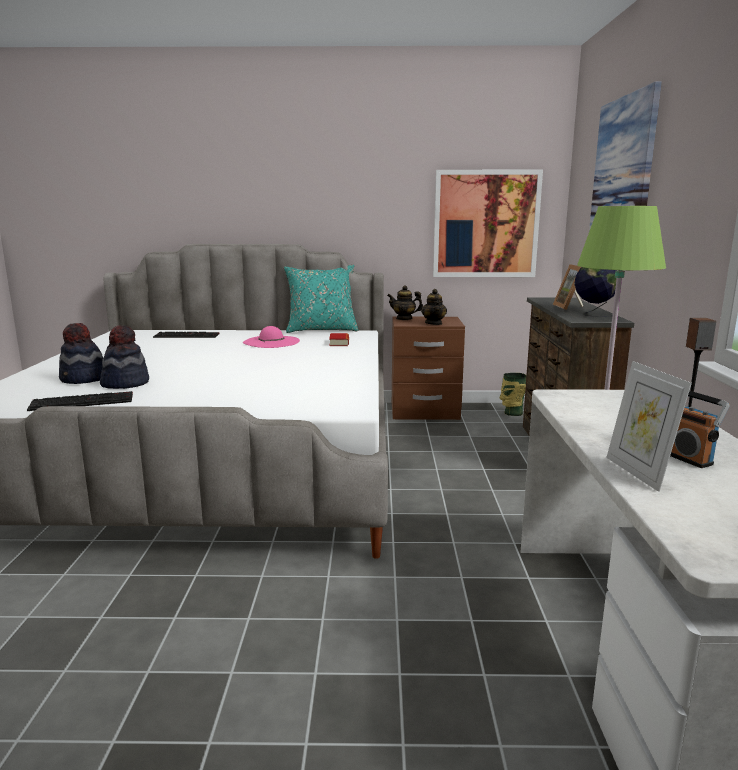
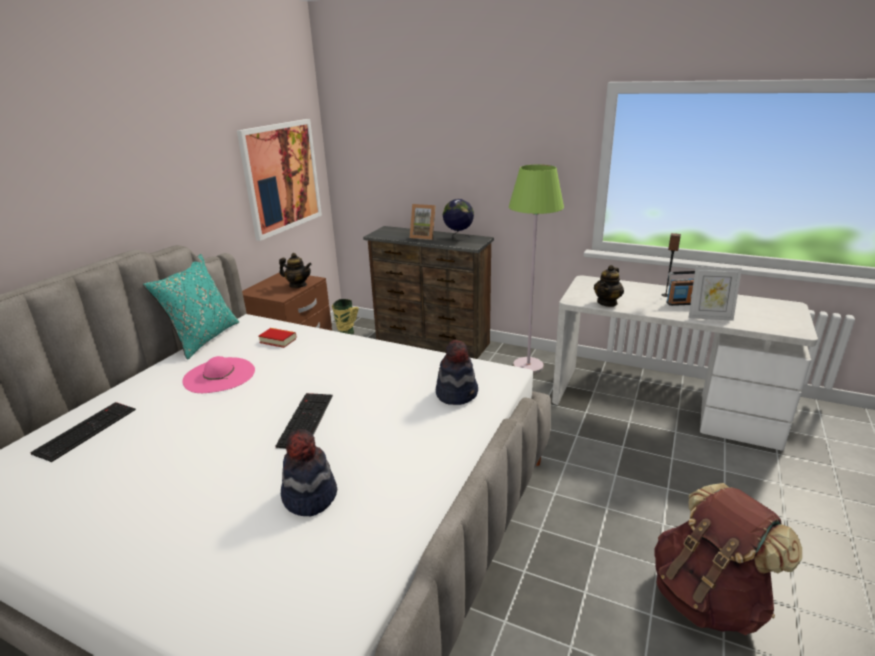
camera: 65 degrees left, 10 degrees up
(83, 401) = (367, 533): keyboard -> keyboard (305, 419)
(84, 379) = (252, 534): hat -> hat (457, 393)
(183, 725) = (708, 597): none -> brown backpack
(404, 318) = (257, 291): teapot -> teapot (607, 302)
(623, 167) = (436, 125): picture -> none

